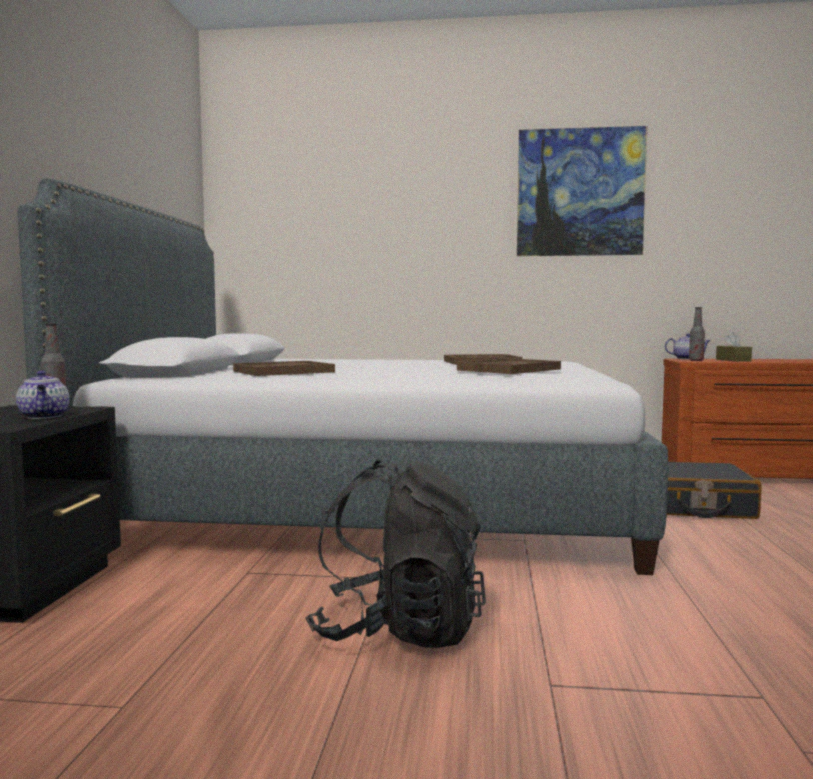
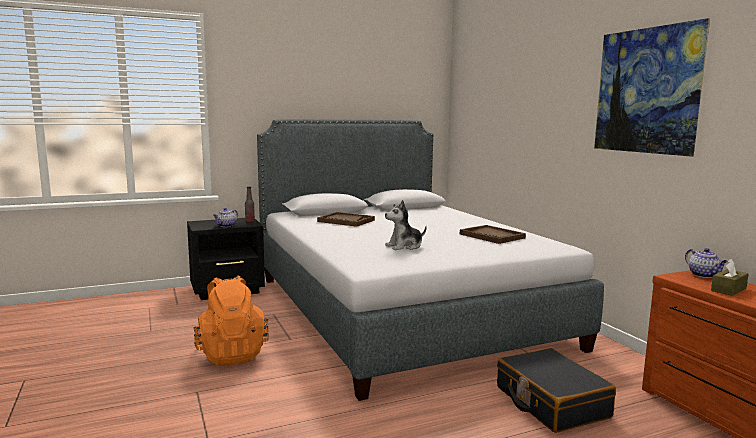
camera: 60 degrees right, 5 degrees up
(399, 631) = (231, 354): black backpack -> orange backpack
(509, 369) = (404, 246): brown tray -> plush toy
(696, 360) = (683, 278): bottle -> none

